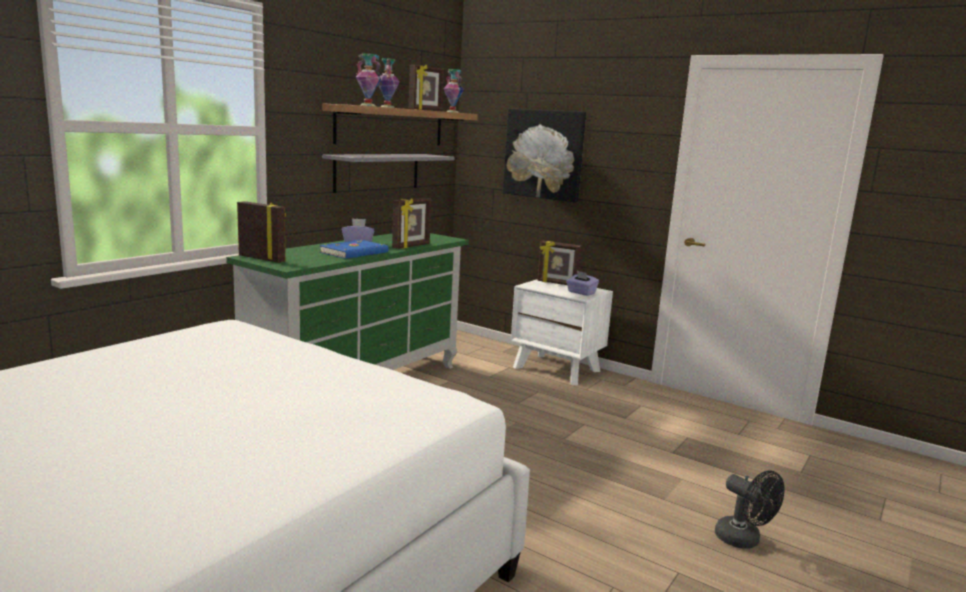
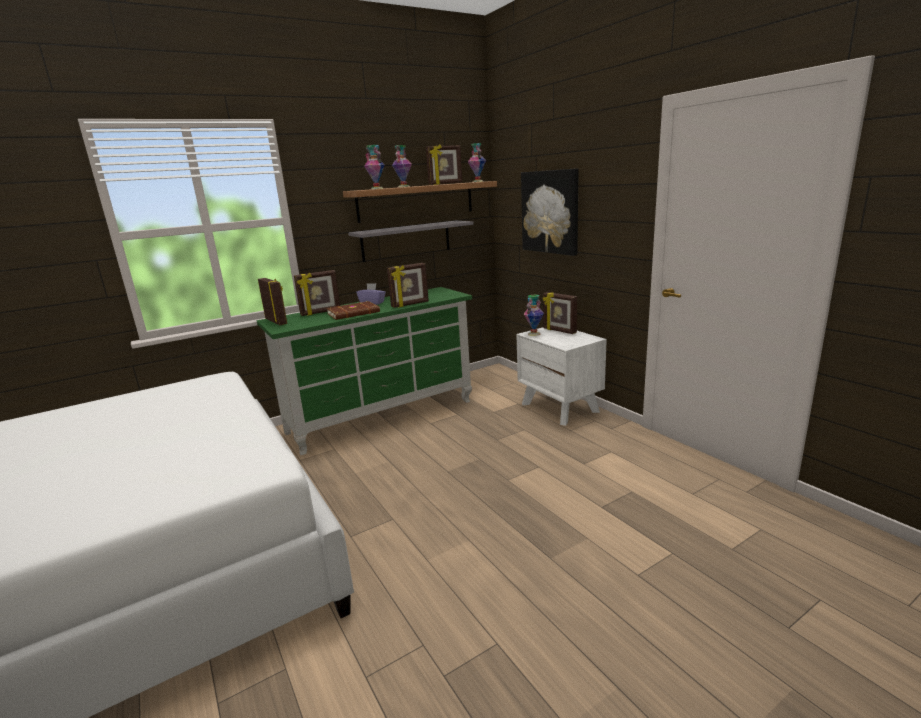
camera: 25 degrees right, 5 degrees up
(307, 251) = (321, 312): none -> picture frame
(355, 253) = (354, 313): blue book -> brown book
(534, 286) = (534, 334): none -> vase
(581, 293) = (570, 341): purple tissue box -> none
(743, 541) = (595, 621): black fan -> none

